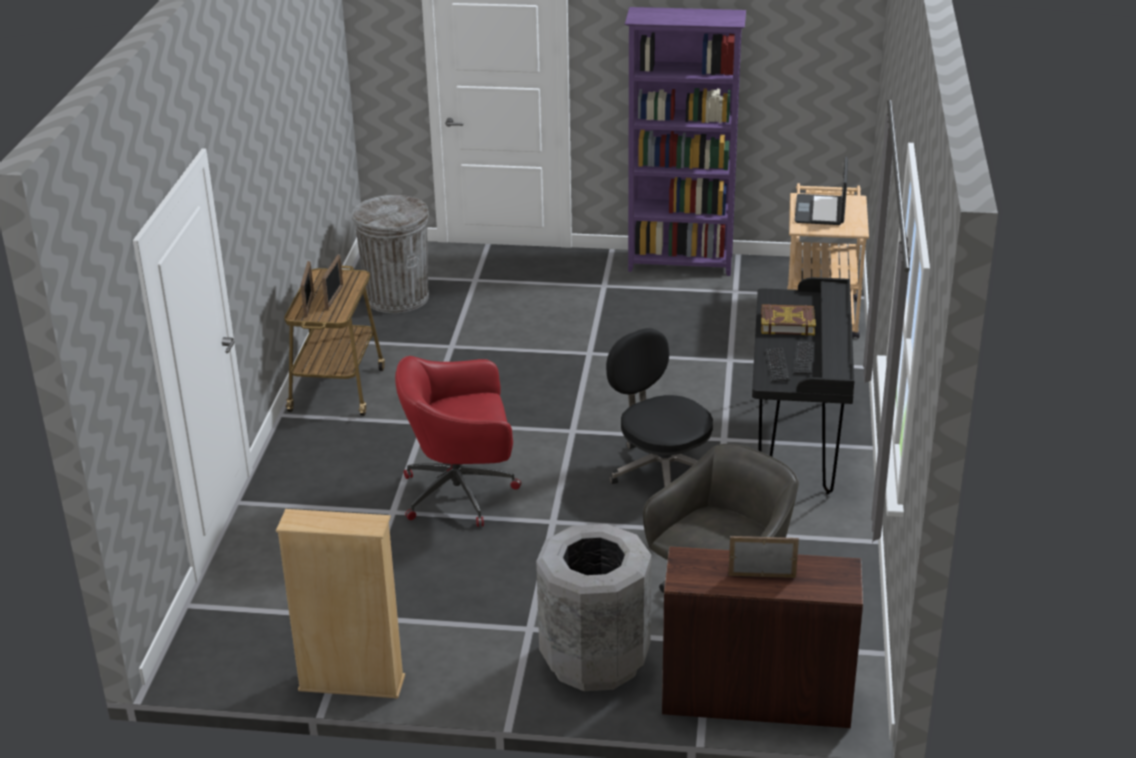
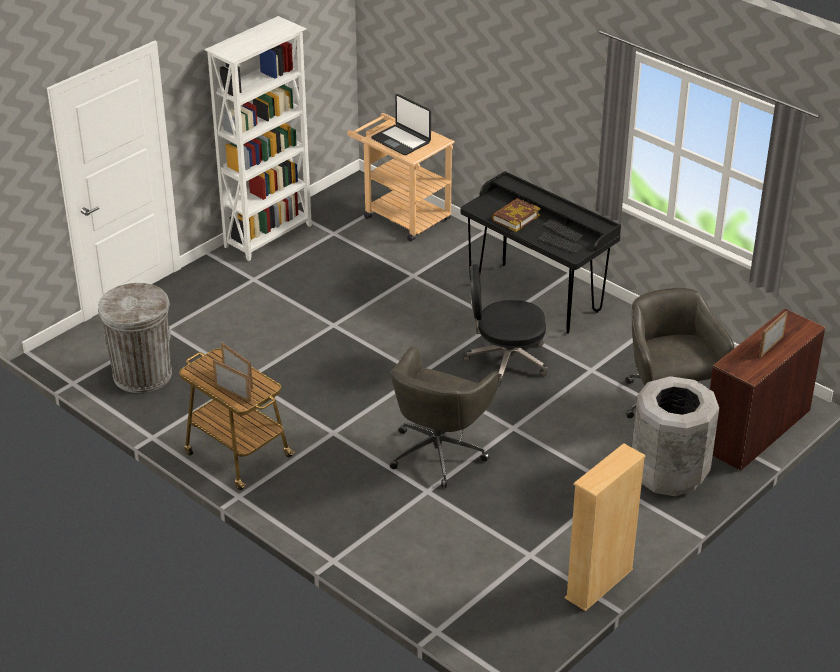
camera: 55 degrees left, 5 degrees up
(462, 493) = (439, 451): red office chair -> grey office chair
(681, 264) = (269, 236): purple bookcase -> white bookcase

